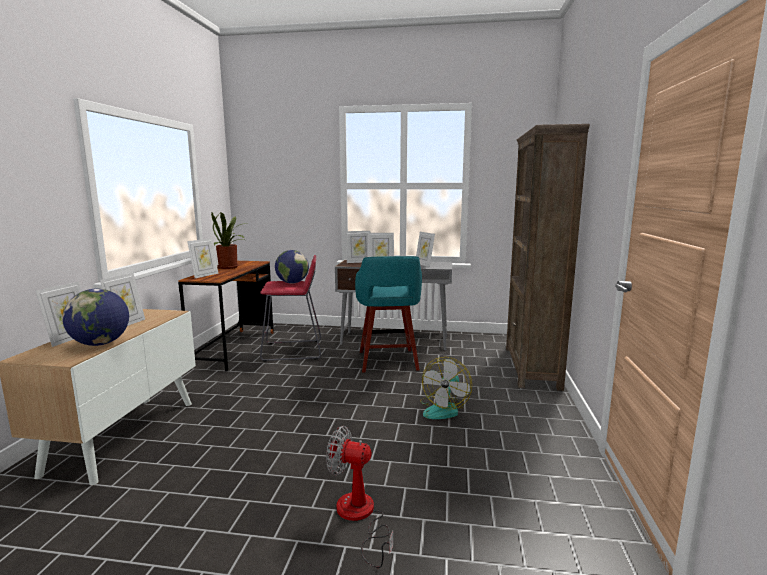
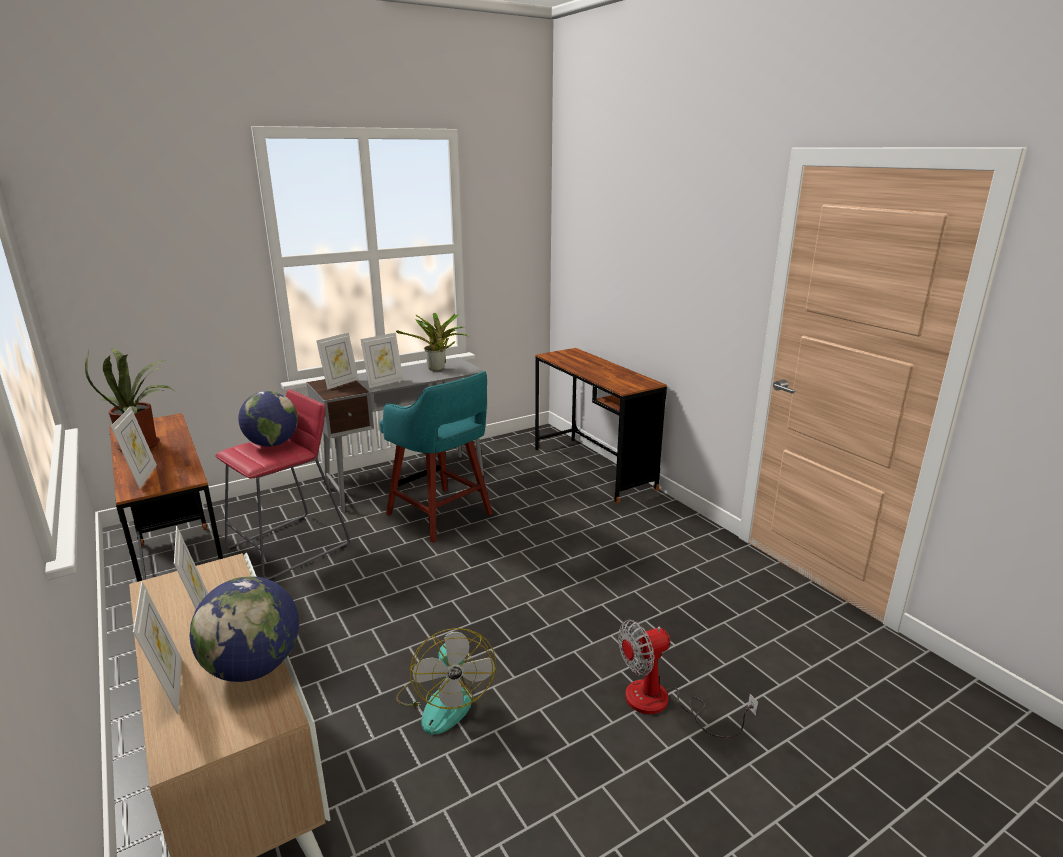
camera: 40 degrees left, 10 degrees up
(424, 264) = (437, 369): picture frame -> potted plant
(444, 409) = (579, 552): fan -> fan (444, 700)
(531, 367) = (593, 468): brown bookcase -> brown desk

